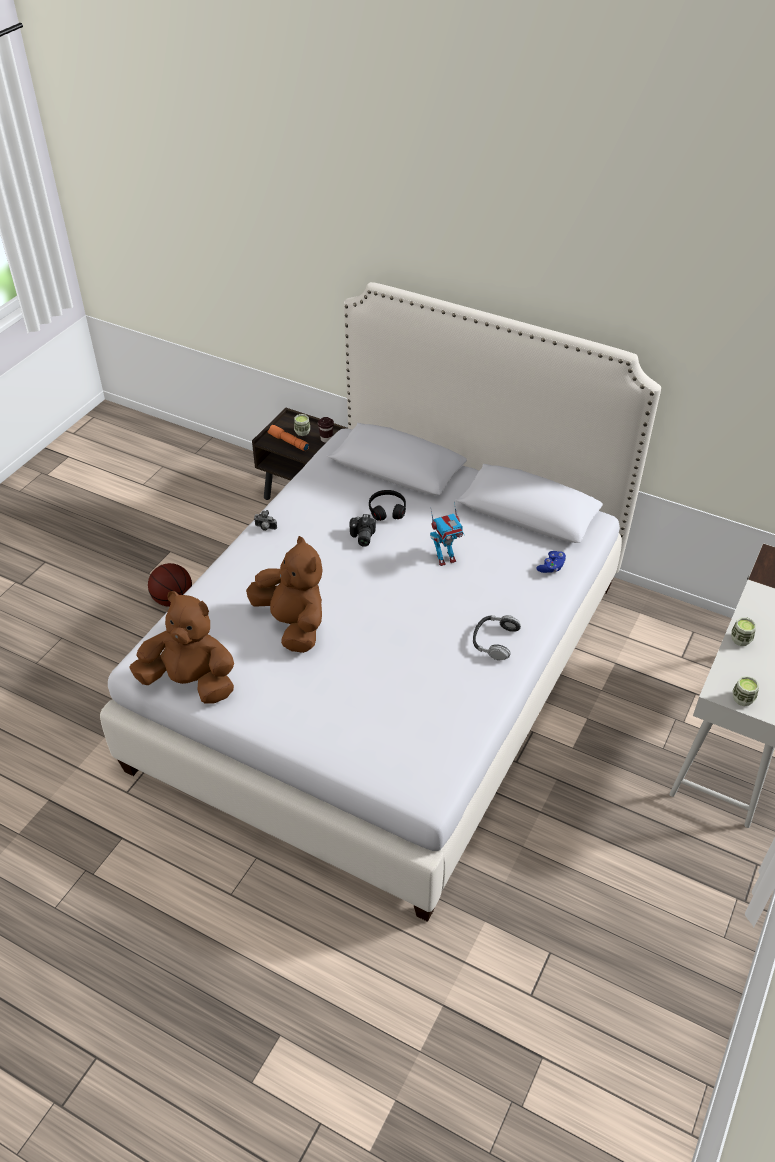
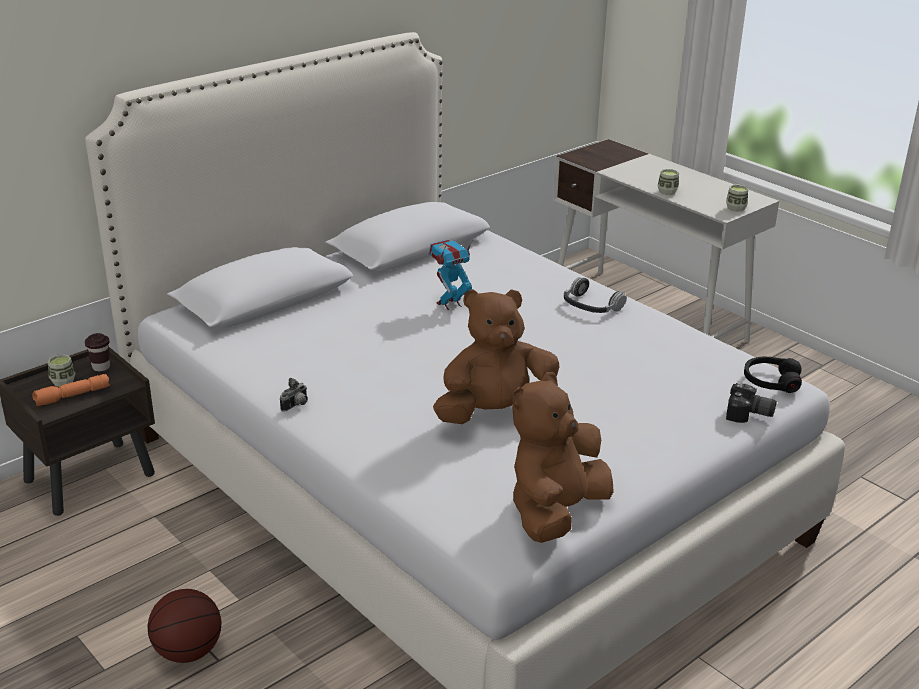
camera: 70 degrees left, 15 degrees down
(361, 537) = (373, 343): camera -> camera (749, 415)
(387, 510) = (337, 319): black headphones -> black headphones (771, 381)
(445, 559) = (449, 304): toy robot -> toy robot turned 120 degrees counterclockwise
(551, 567) = (504, 255): blue game controller -> none

